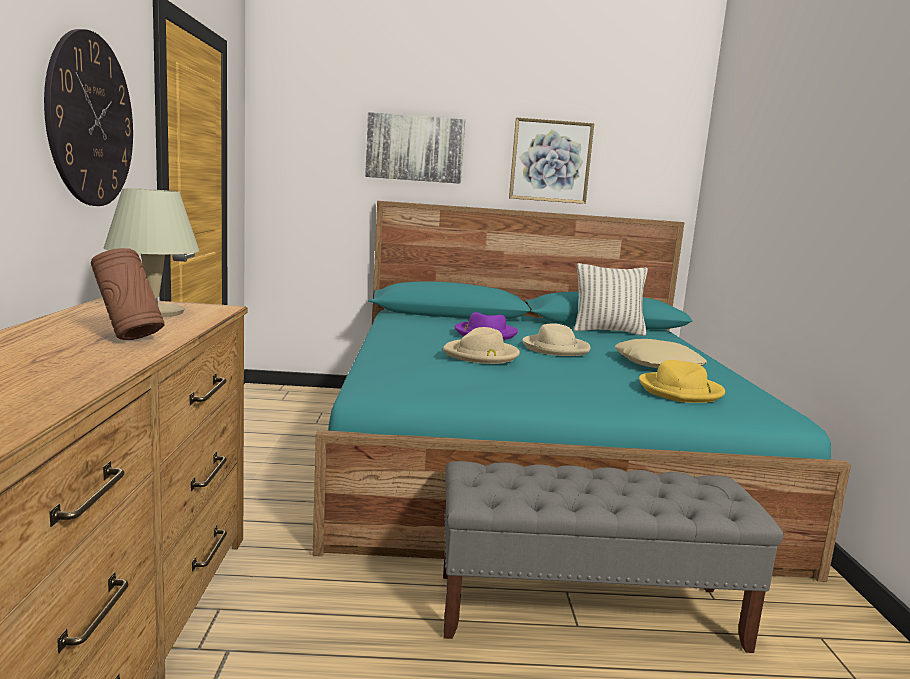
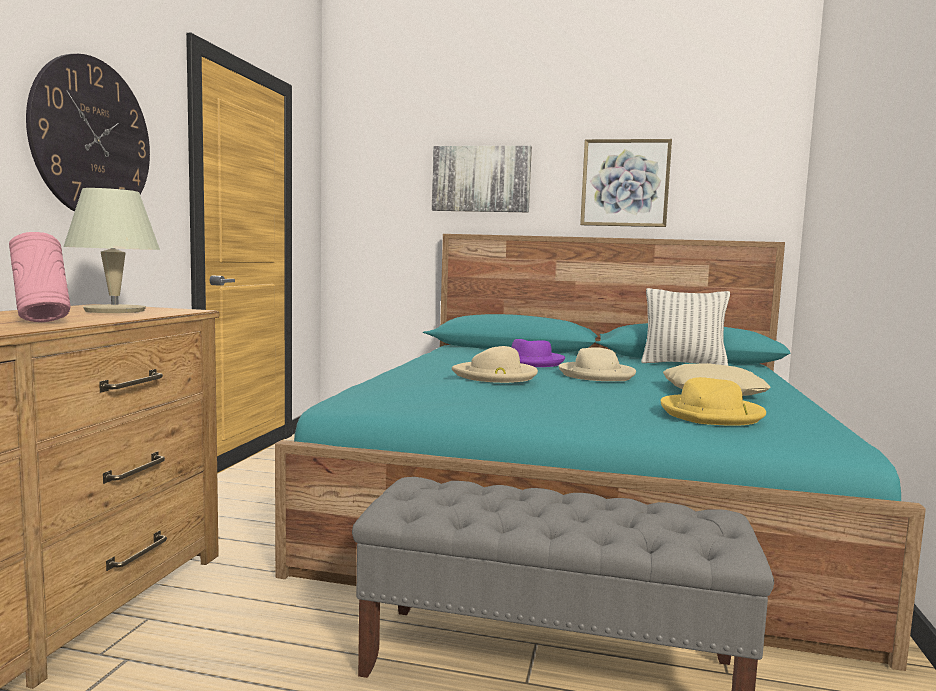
camera: 15 degrees right, 5 degrees down
(129, 338) = (42, 321): brown vase -> pink vase

